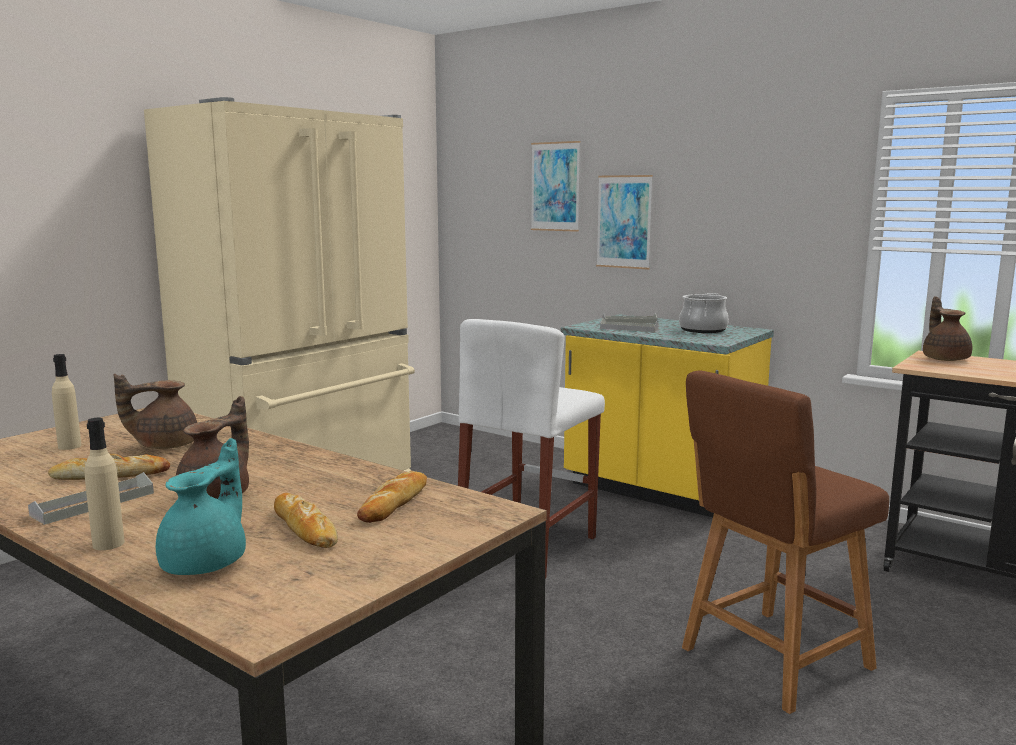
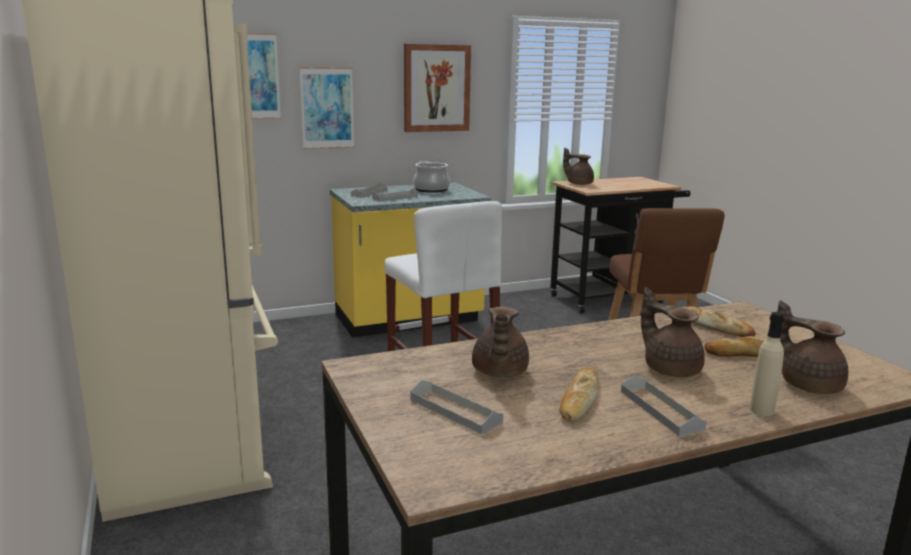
camera: 60 degrees left, 5 degrees up
(69, 446) = (455, 411): beige bottle -> grey tray
(207, 563) = (808, 384): turquoise teapot -> brown teapot
(756, 200) = (436, 88): none -> picture

